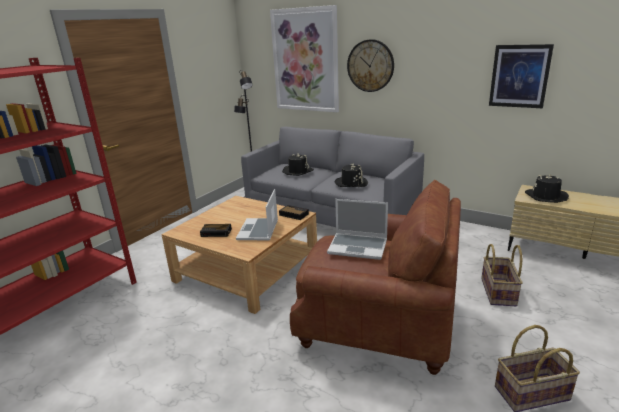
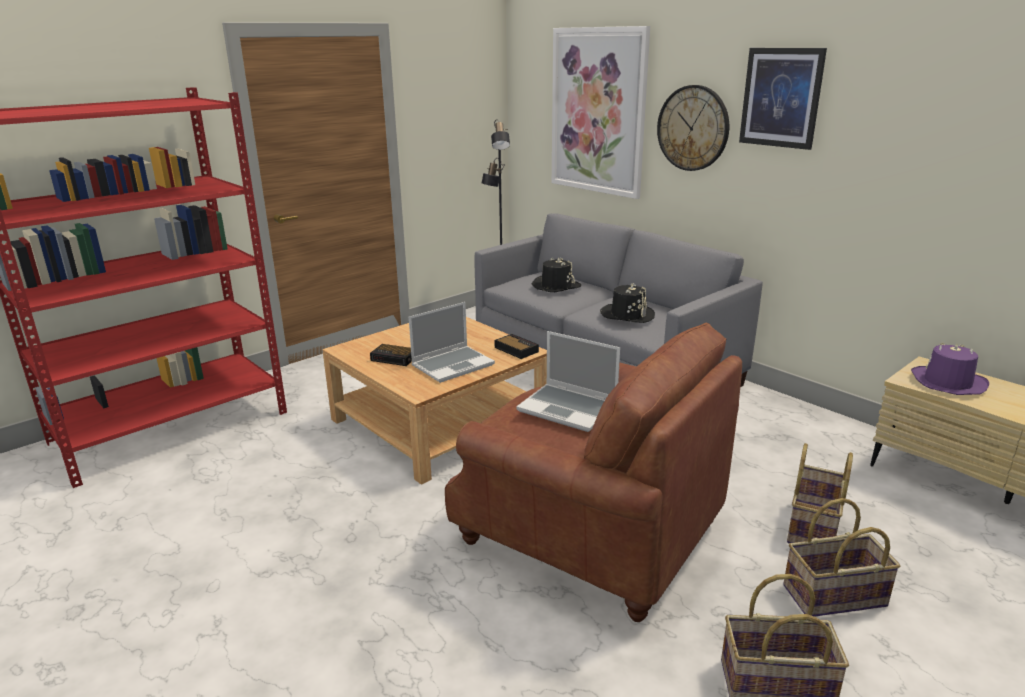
camera: 15 degrees right, 0 degrees up
(258, 230) = (453, 365): laptop -> laptop turned 150 degrees counterclockwise
(519, 76) = (931, 167): picture -> picture (781, 98)
(532, 331) = (834, 597): none -> basket
(545, 196) = (947, 382): black hat -> purple hat

